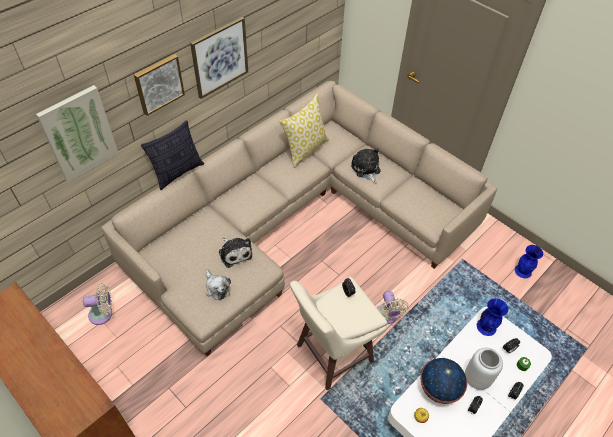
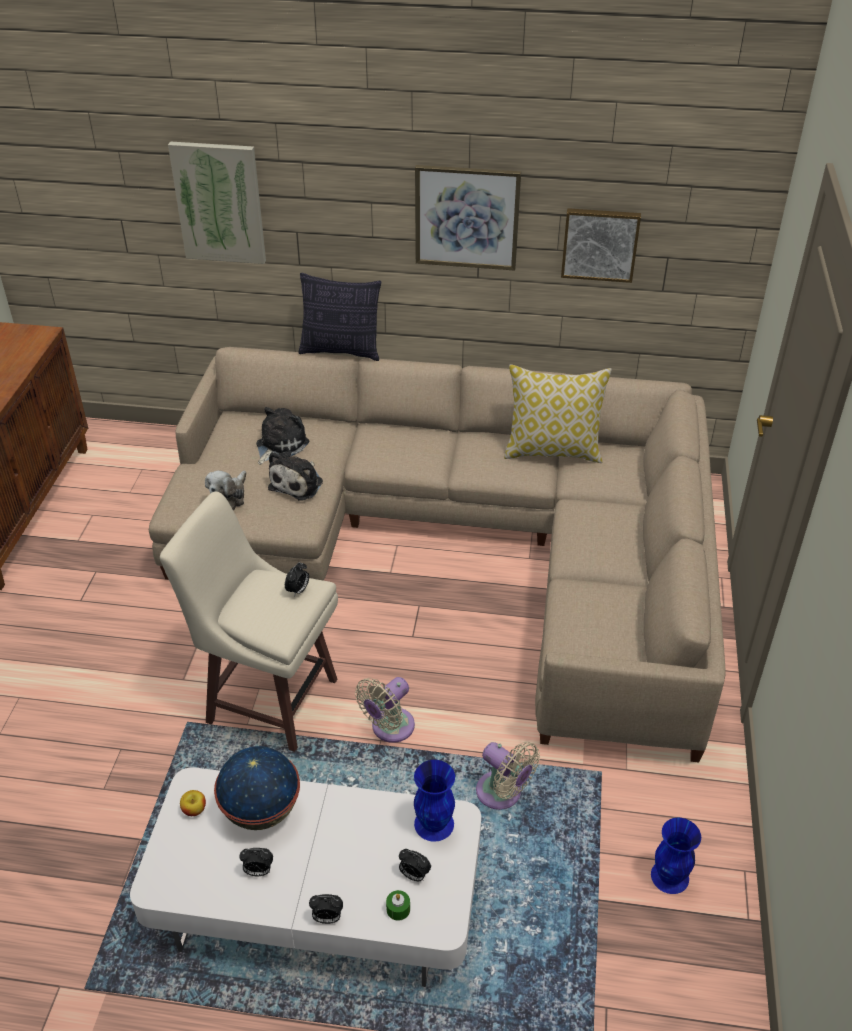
camera: 55 degrees right, 10 degrees down
(103, 314) = (152, 464): beige fan -> beige fan (502, 794)
(158, 83) = (351, 199): picture -> picture (600, 244)
(366, 169) = (592, 528): plush toy -> plush toy (279, 445)
(477, 378) = (321, 853): grey vase -> none

